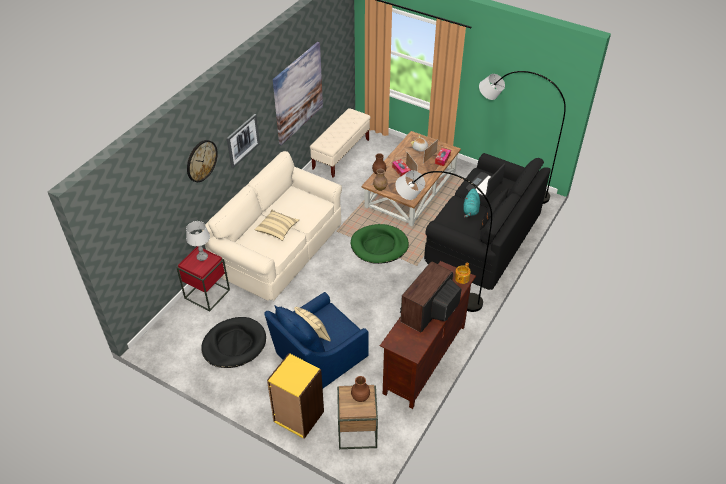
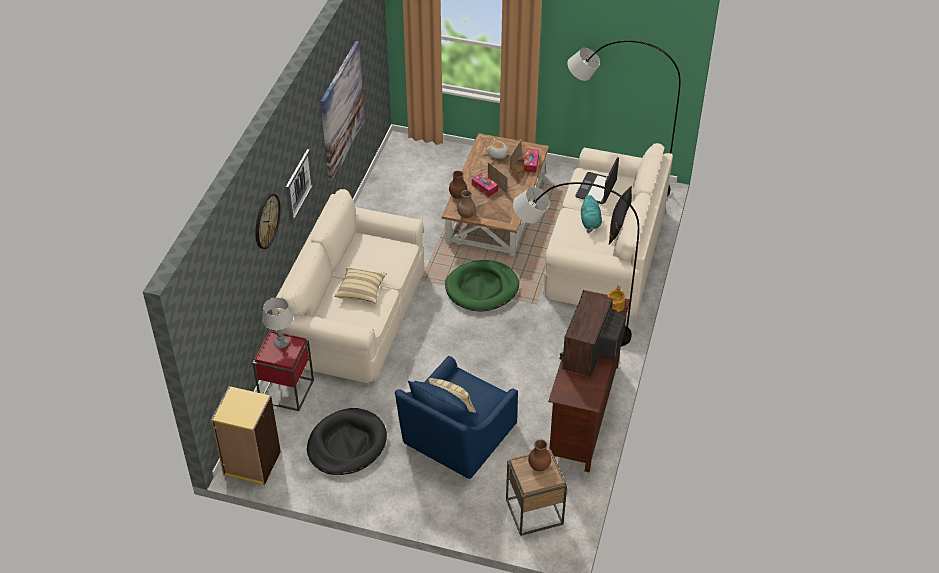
camera: 15 degrees left, 0 degrees up
(298, 417) = (458, 511): yellow bookcase -> yellow bookcase (251, 463)
(341, 154) = (390, 179): beige bench -> none
(483, 237) = (605, 253): black sofa -> beige sofa

